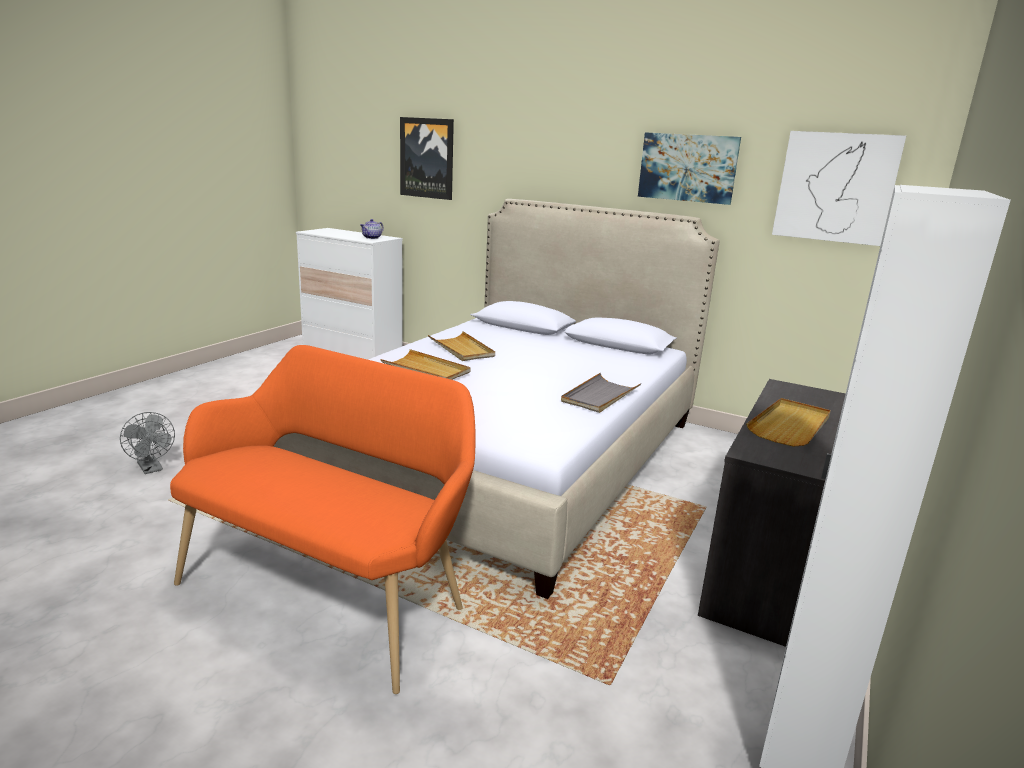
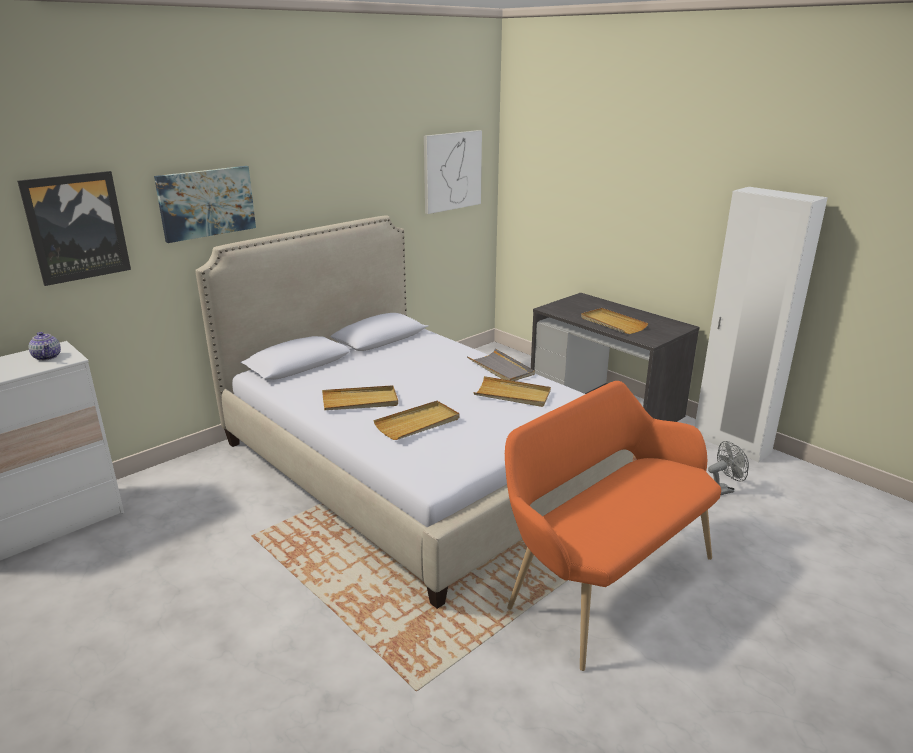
camera: 70 degrees left, 5 degrees up
(152, 469) = (324, 715): grey fan -> grey fan (722, 490)
(530, 405) = (512, 395): none -> beige tray
(688, 168) = (364, 176): picture -> picture (206, 203)

